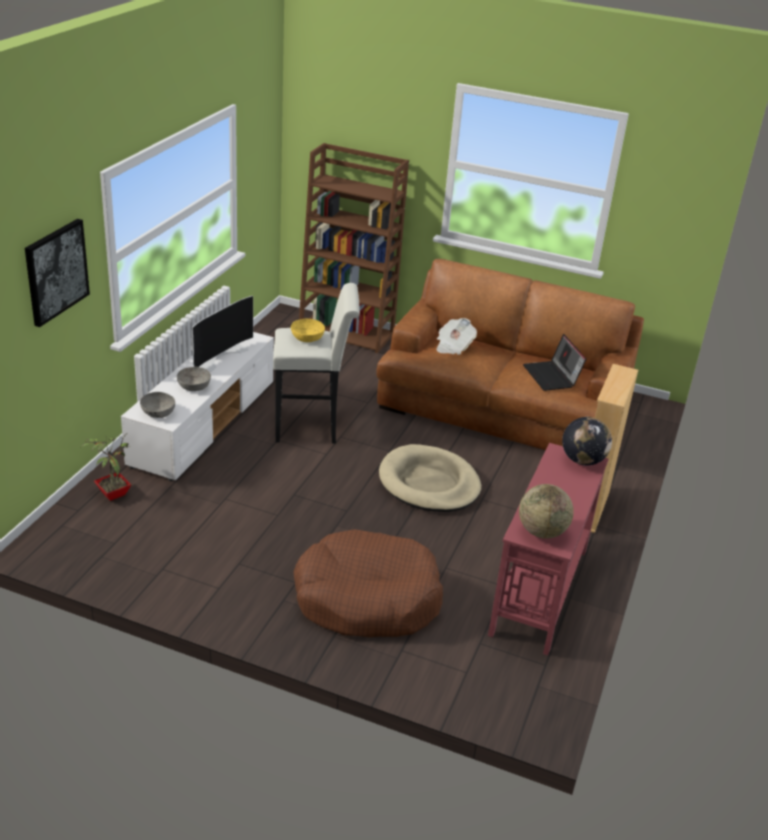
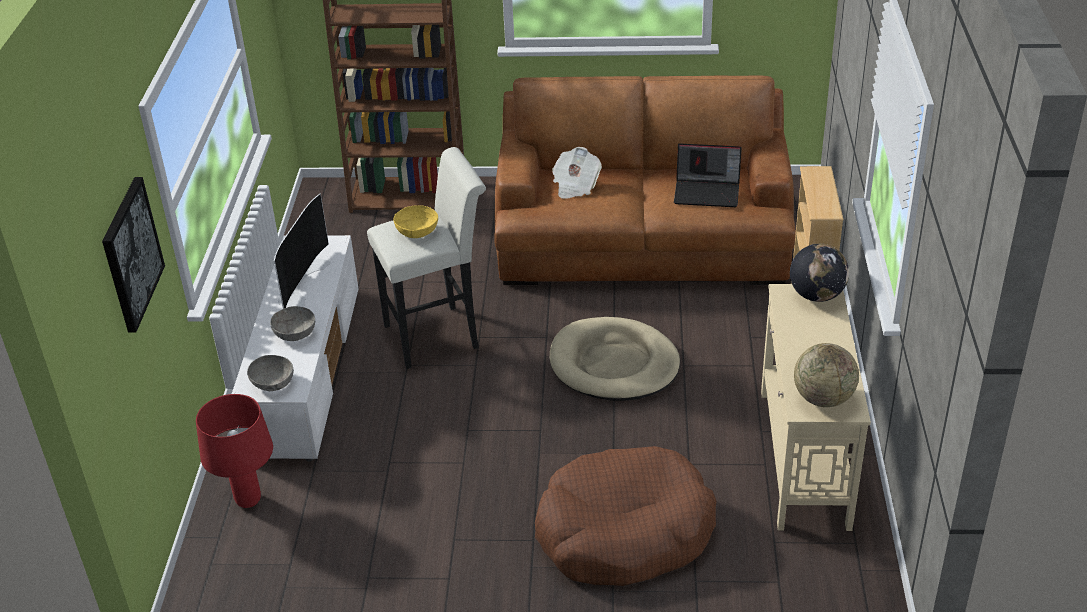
camera: 15 degrees left, 5 degrees up
(112, 493) = (248, 501): potted plant -> red table lamp
(538, 591) = (803, 458): red console table -> beige console table
(552, 376) = (708, 192): laptop -> laptop turned 45 degrees counterclockwise

